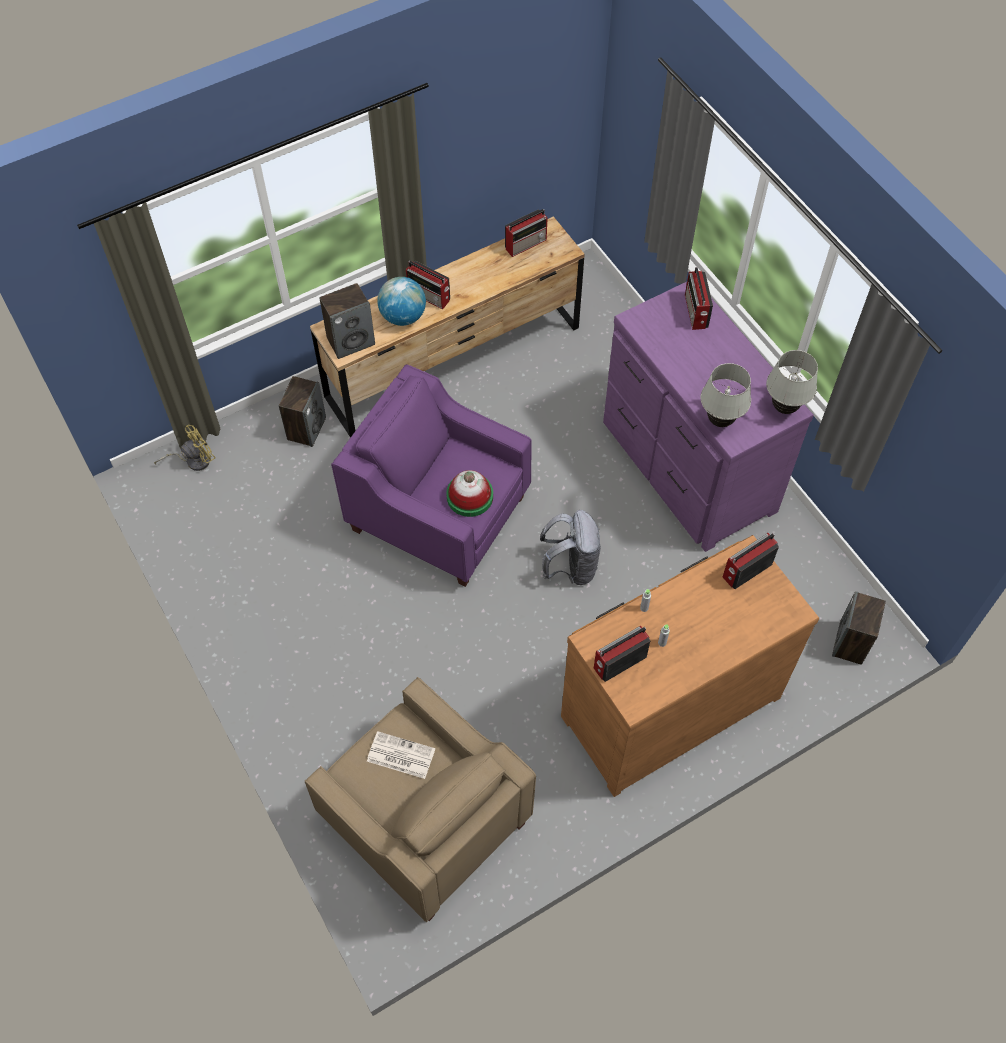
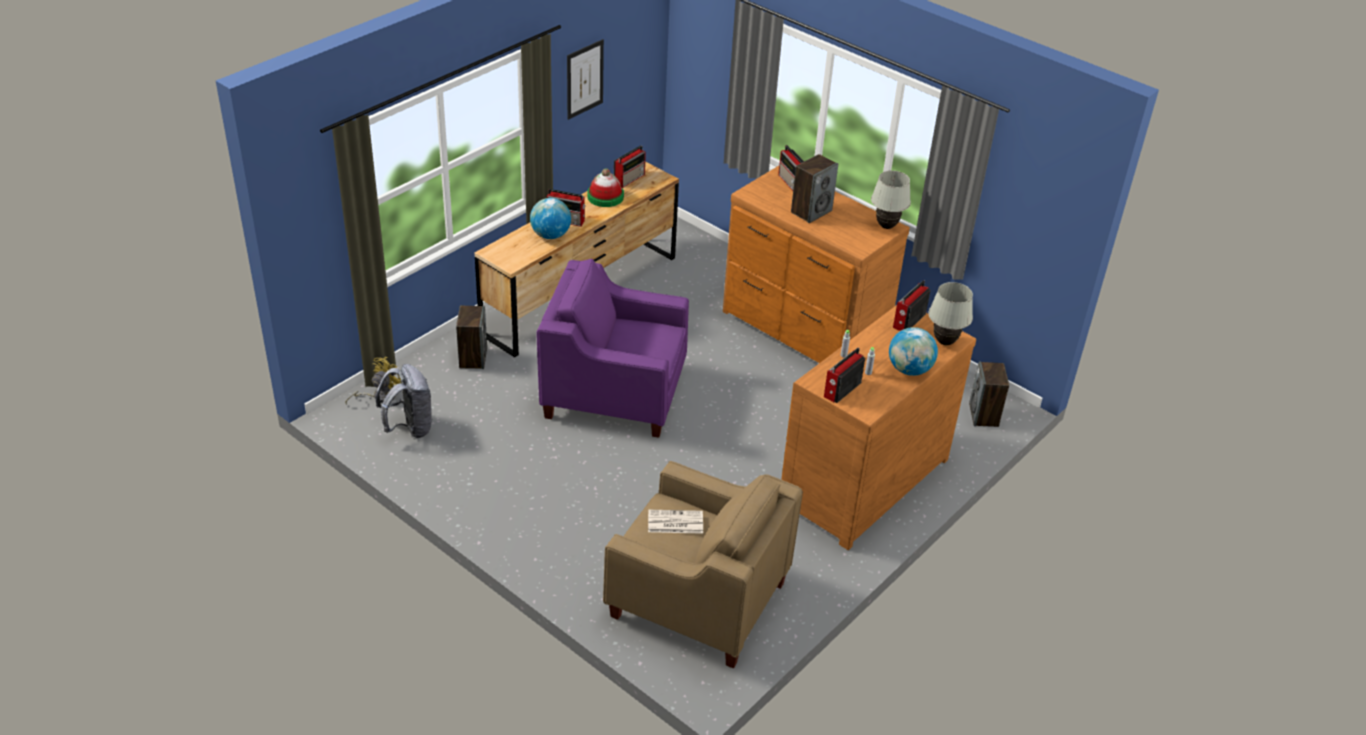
camera: 20 degrees left, 20 degrees down
(351, 341) = (514, 256): speaker -> speaker (811, 211)
(470, 496) = (652, 349): hat -> hat (605, 197)
(475, 130) = (584, 79): none -> picture
(571, 567) = (741, 408): grey backpack -> grey backpack (409, 428)
(686, 467) = (803, 330): purple dresser -> brown dresser
(714, 650) = (909, 370): none -> globe
(719, 421) = (843, 240): white table lamp -> white table lamp (944, 342)

